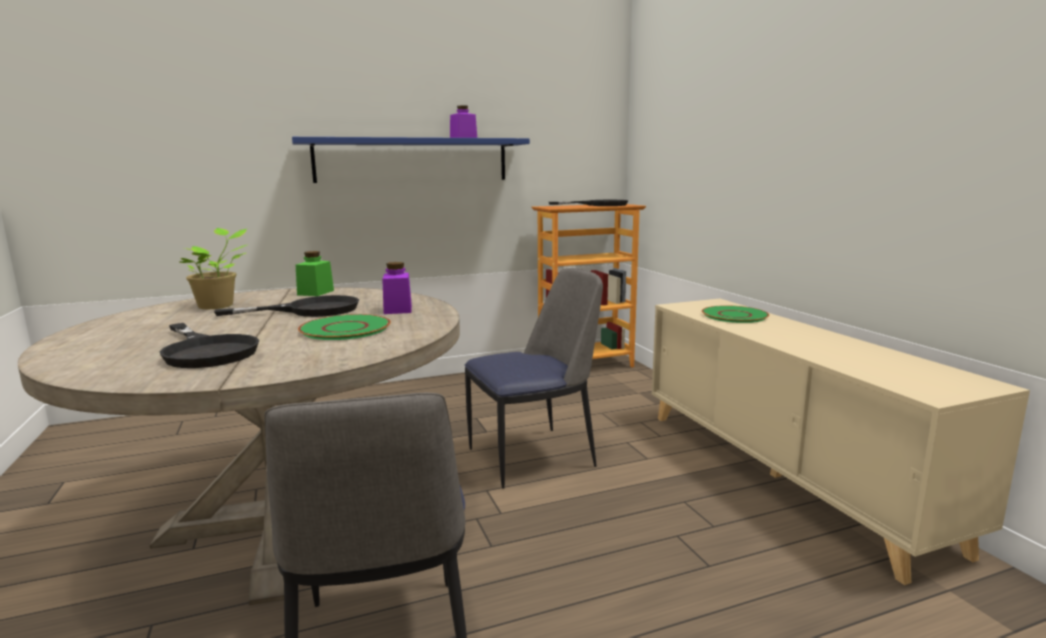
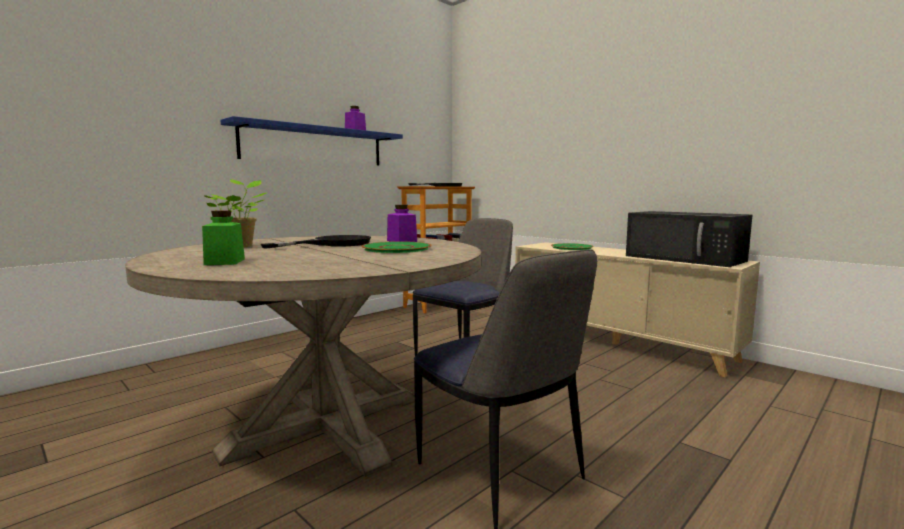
camera: 25 degrees left, 5 degrees down
(207, 351) = (326, 261): black frying pan -> none
(315, 292) = (302, 238): green jar -> green jar (225, 262)
(883, 364) = (686, 258): none -> black microwave

